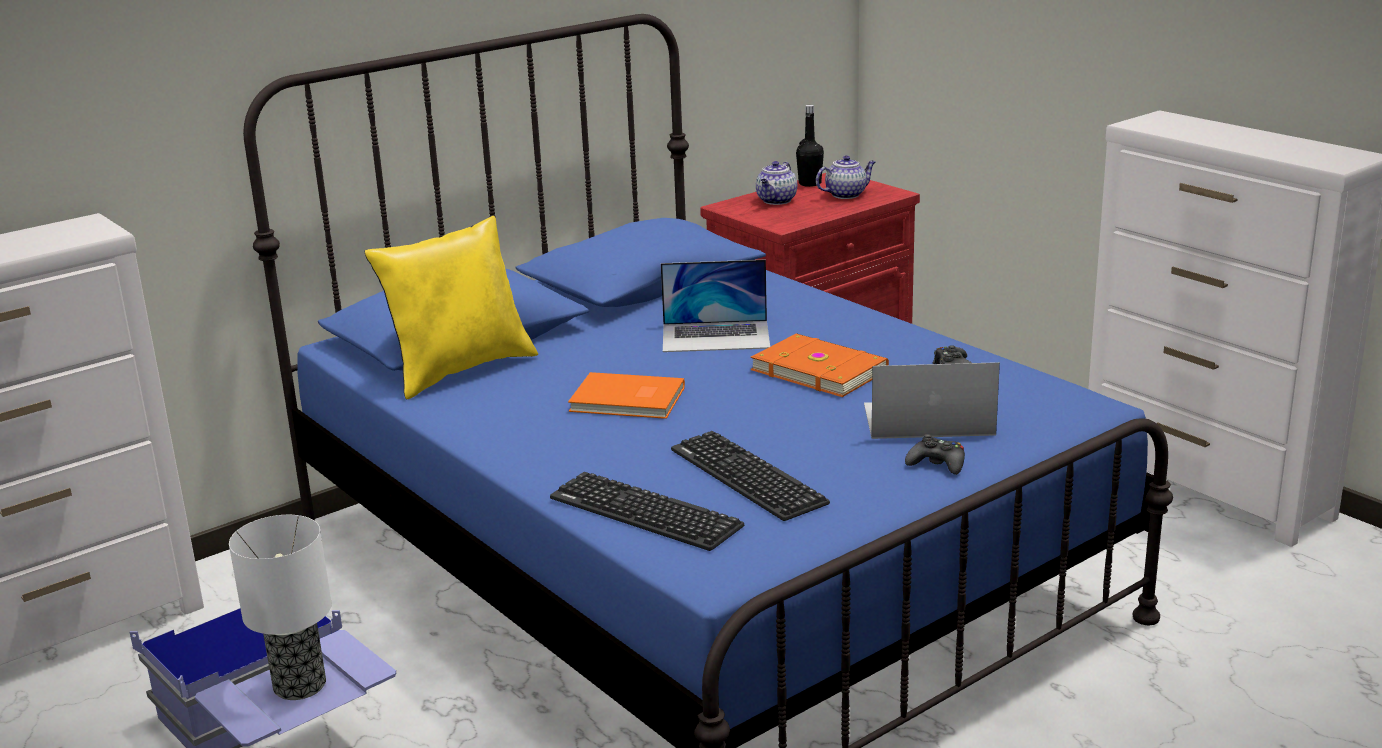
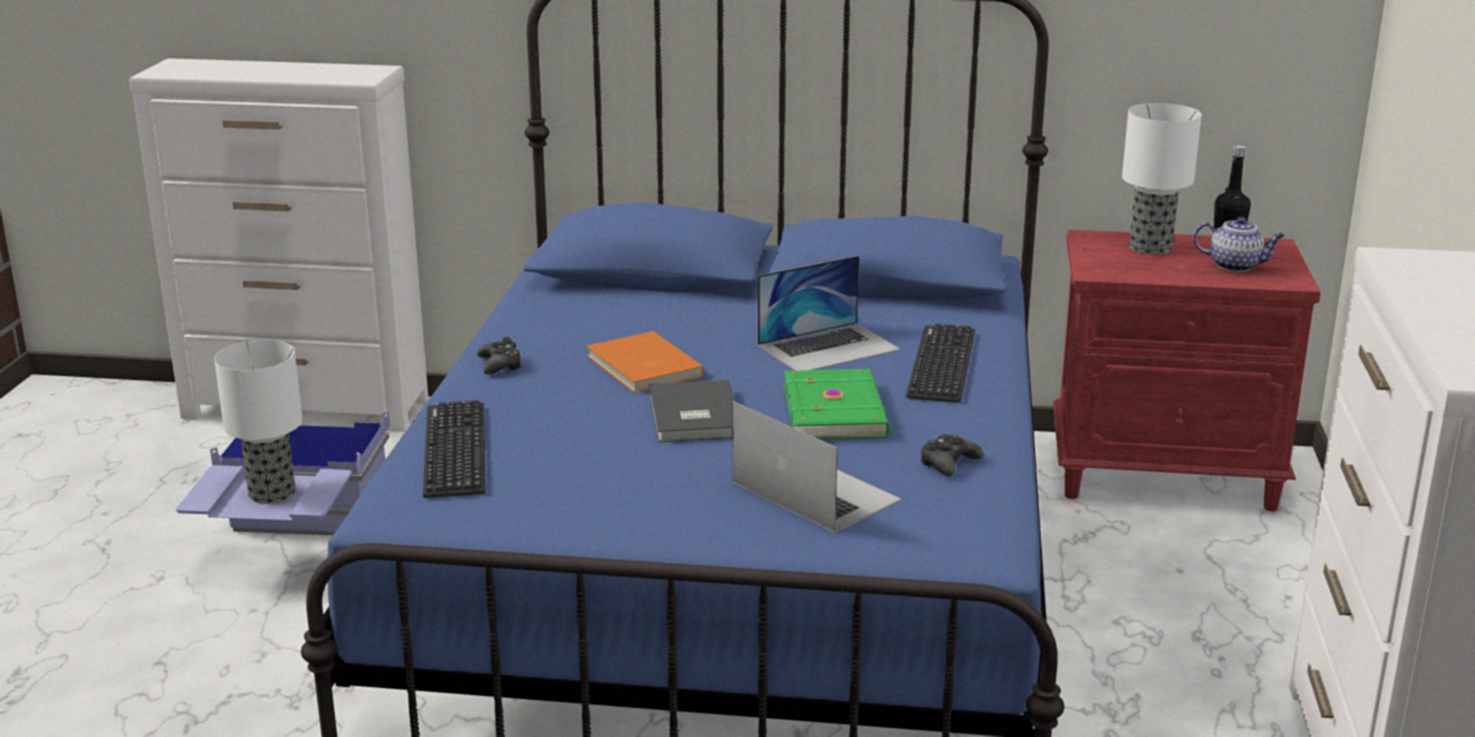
camera: 45 degrees right, 0 degrees up
(460, 370) = (595, 294): yellow pillow -> none
(716, 336) = (828, 347): laptop -> laptop turned 75 degrees counterclockwise
(744, 414) = (692, 416): none -> grey book
(747, 477) = (576, 462): keyboard -> keyboard (941, 364)
(776, 201) = (1150, 248): teapot -> table lamp
(820, 370) = (837, 410): orange book -> green book
(937, 464) = (727, 528): black game controller -> black game controller (500, 365)

